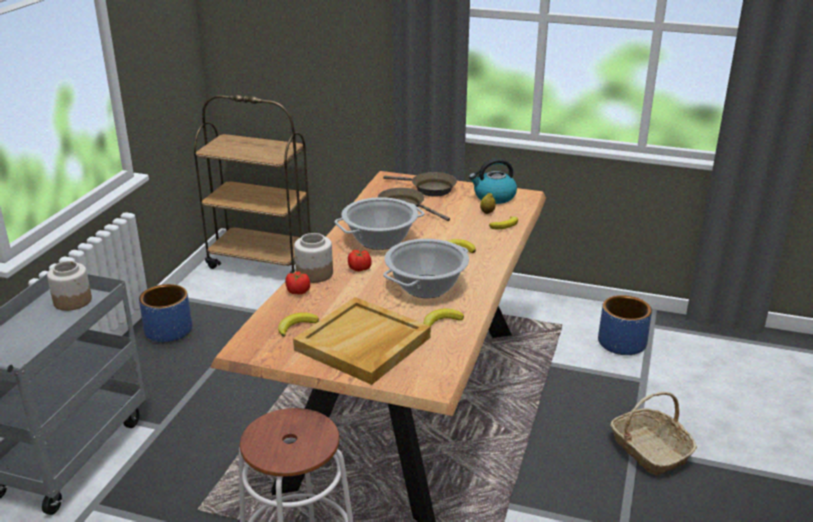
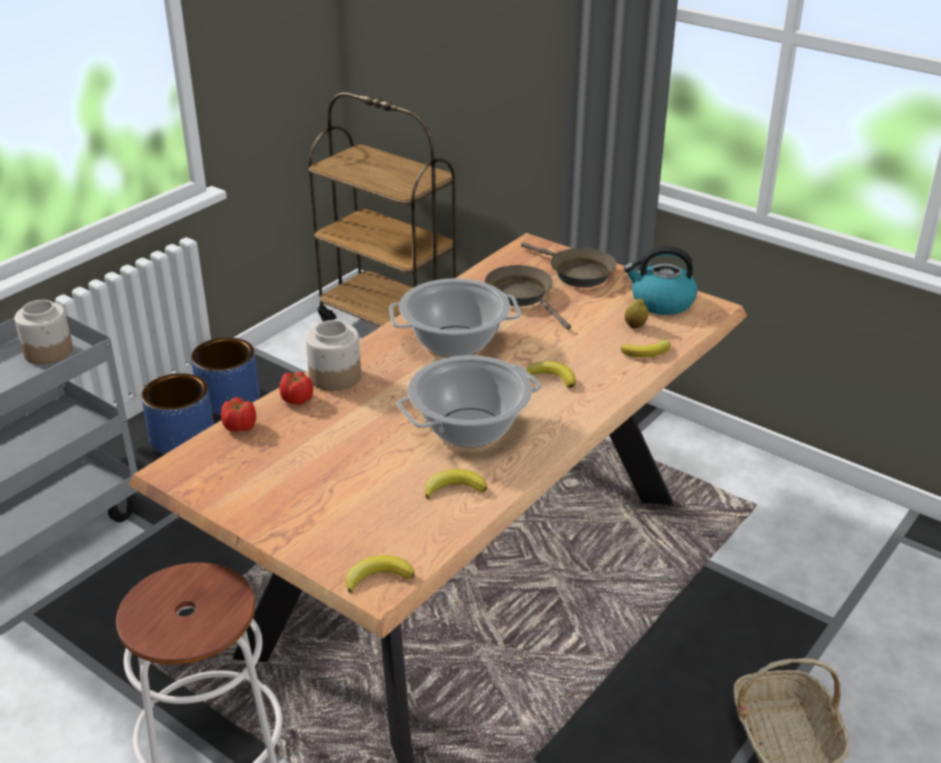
camera: 20 degrees right, 5 degrees up
(296, 326) = (261, 451): banana -> banana (378, 577)
(360, 268) = (399, 381): tomato -> tomato (240, 426)
(363, 344) = (326, 499): beige tray -> none
(622, 343) = (834, 555): blue planter -> blue planter (183, 438)

